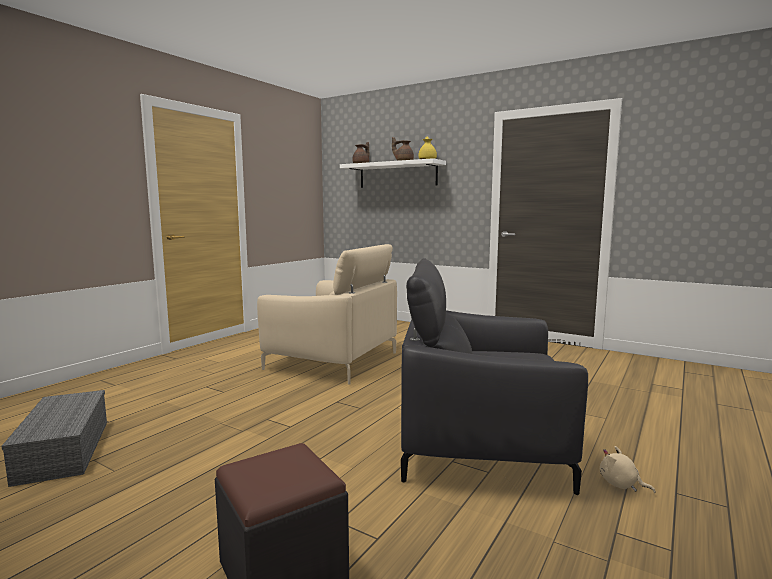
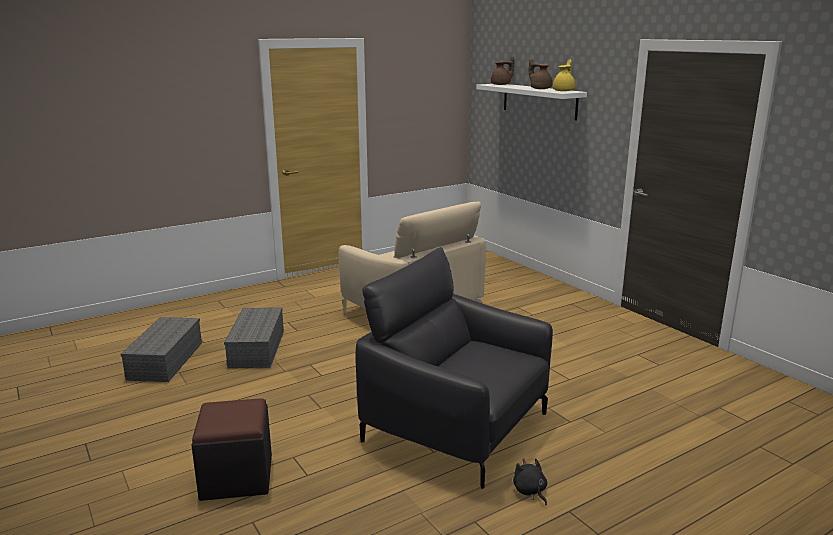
camera: 25 degrees right, 10 degrees up
(189, 416) = (257, 349): none -> grey storage box
(621, 484) = (530, 491): beige plush toy -> black plush toy

